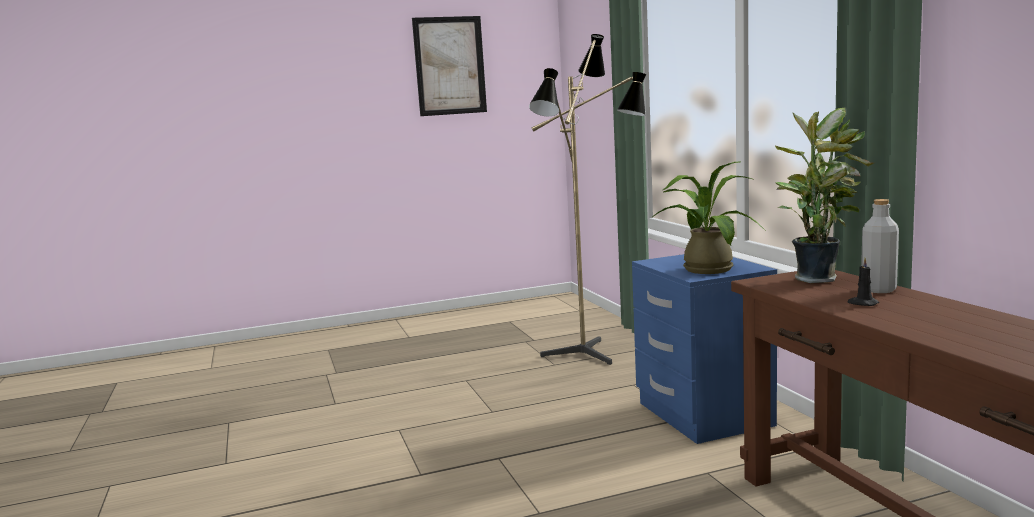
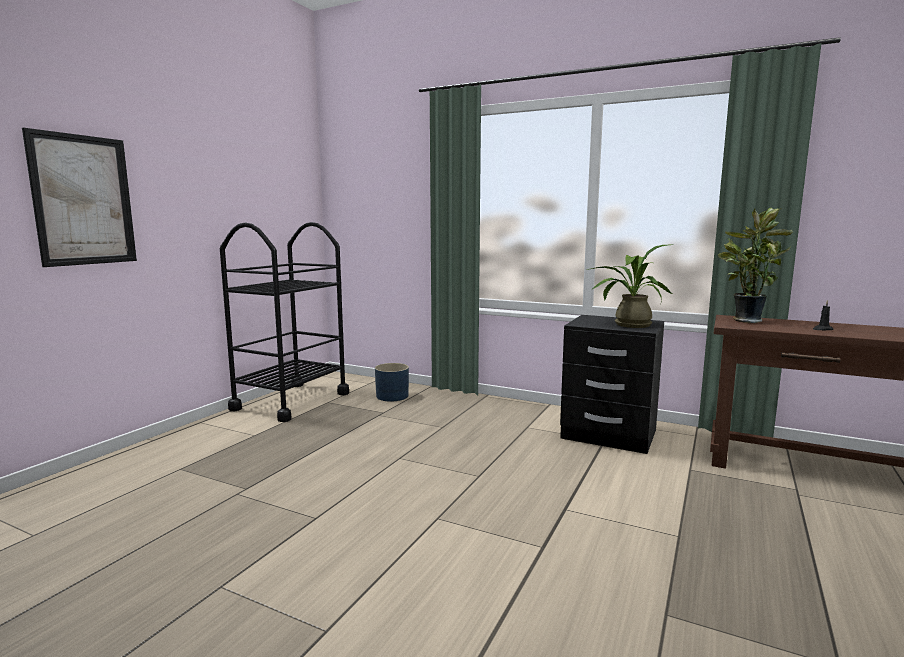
camera: 45 degrees left, 0 degrees up
(450, 66) = (241, 155): picture -> picture (83, 200)
(483, 315) = (291, 401): none -> black cart
(573, 326) = (392, 396): none -> blue planter
(592, 354) = (452, 413): floor lamp -> none
(702, 415) = (608, 435): blue nightstand -> black nightstand
(878, 290) = (794, 322): grey bottle -> none

